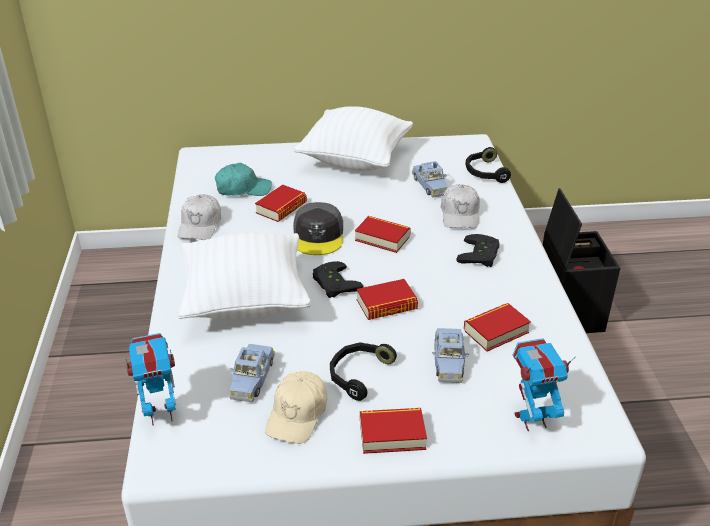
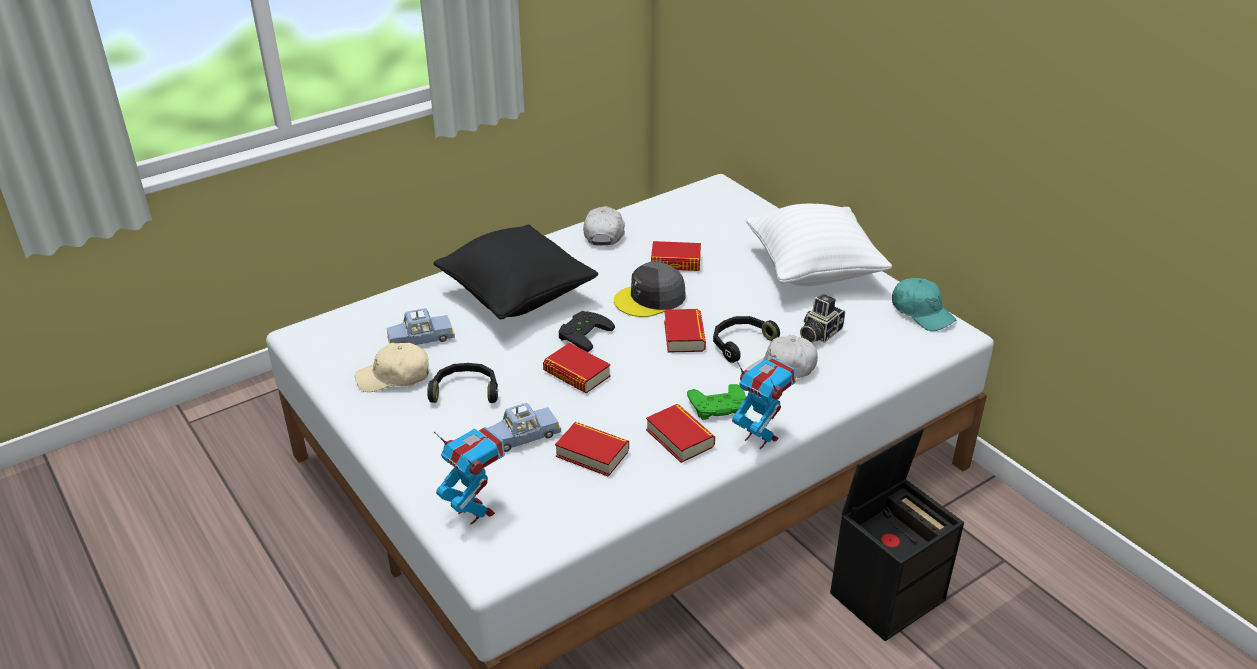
camera: 60 degrees right, 0 degrees up
(160, 414) = (353, 314): toy robot -> toy robot (760, 438)
(200, 225) = (604, 233): white cap -> white cap turned 120 degrees clockwise
(243, 189) = (685, 230): turquoise cap -> turquoise cap (922, 312)
(245, 301) = (517, 297): white pillow -> black pillow
(392, 435) = (402, 434): book -> book (680, 438)
(430, 185) = (819, 333): blue toy car -> camera
(481, 255) = (718, 407): black game controller -> green game controller
(484, 172) = (893, 362): black headphones -> black headphones (740, 343)

